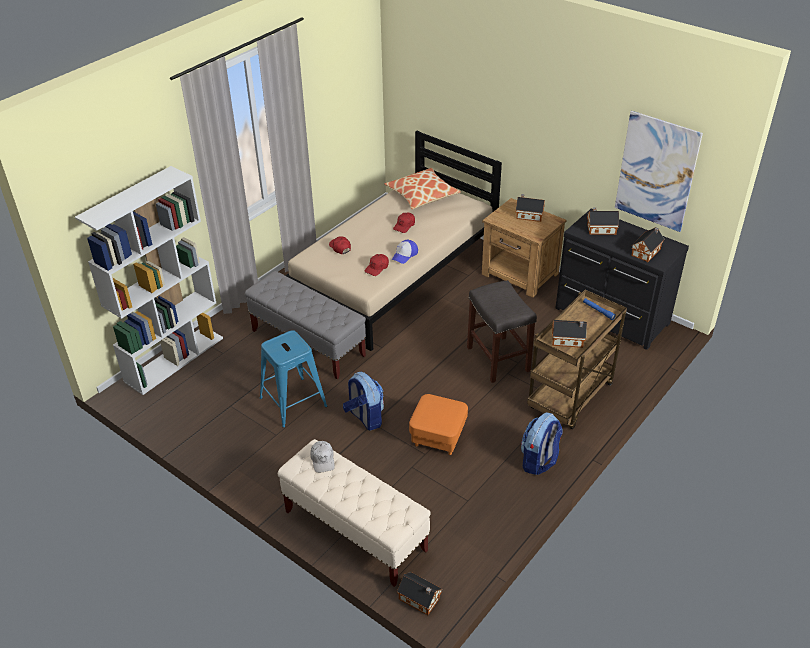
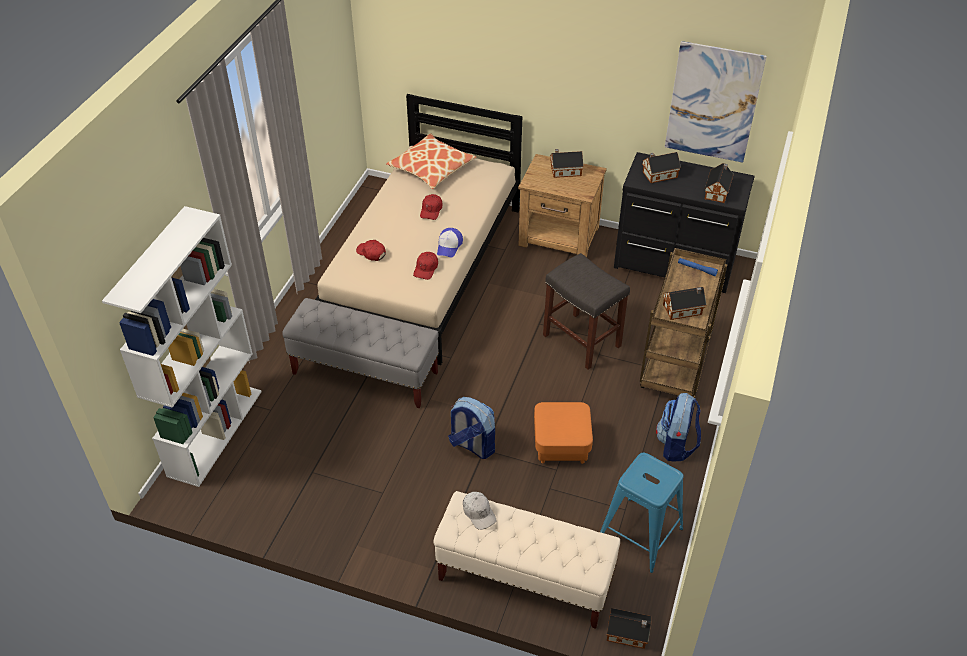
camera: 20 degrees left, 5 degrees up
(292, 402) = (382, 448): blue stool -> blue stool (639, 534)

